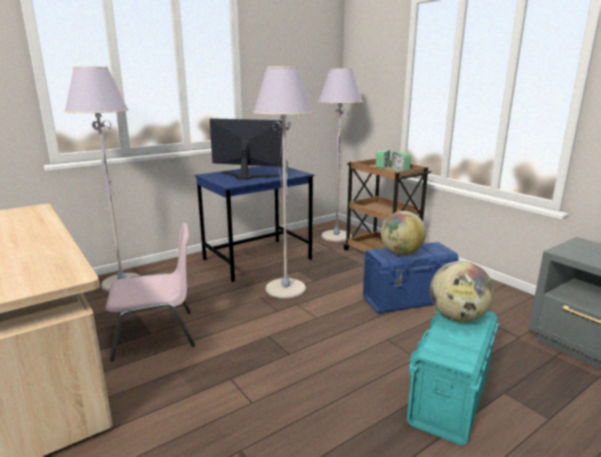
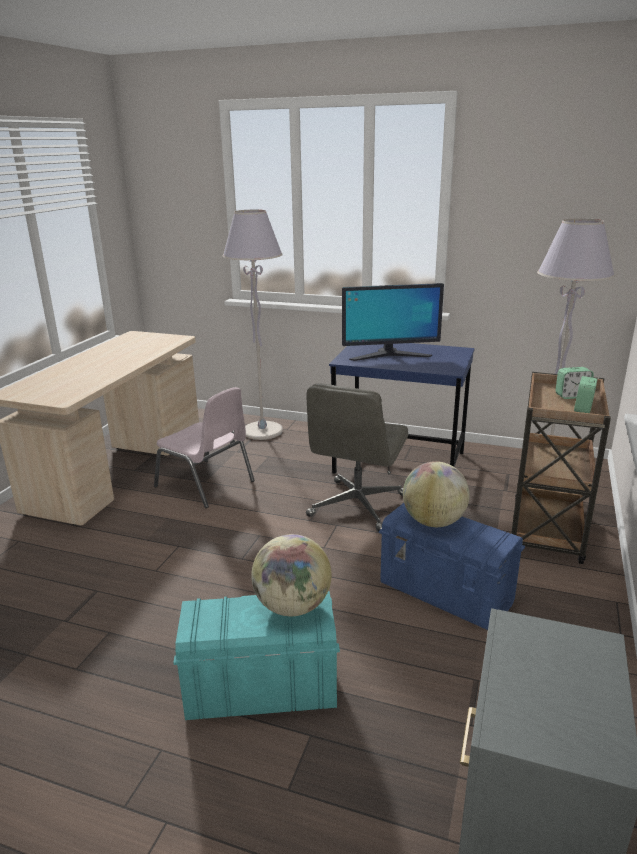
camera: 55 degrees right, 5 degrees up
(247, 176) = (389, 355): monitor -> monitor turned 105 degrees clockwise
(285, 290) = (357, 506): grey floor lamp -> grey office chair

